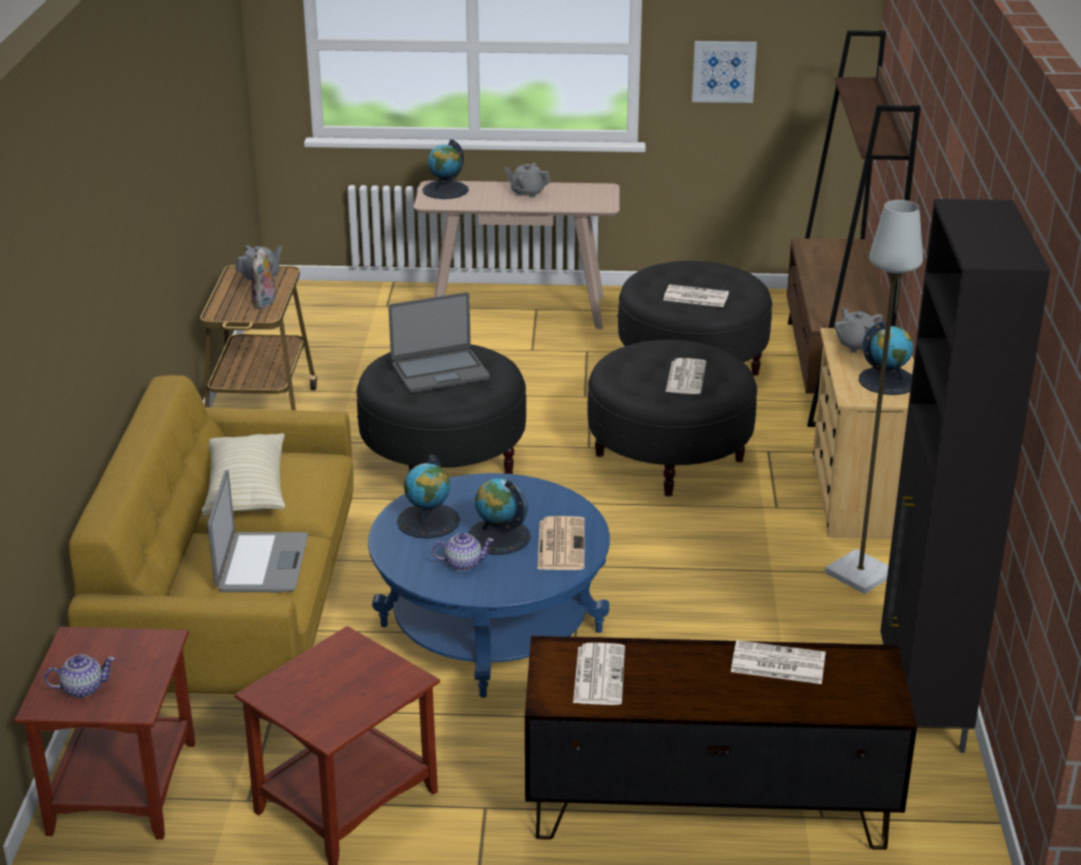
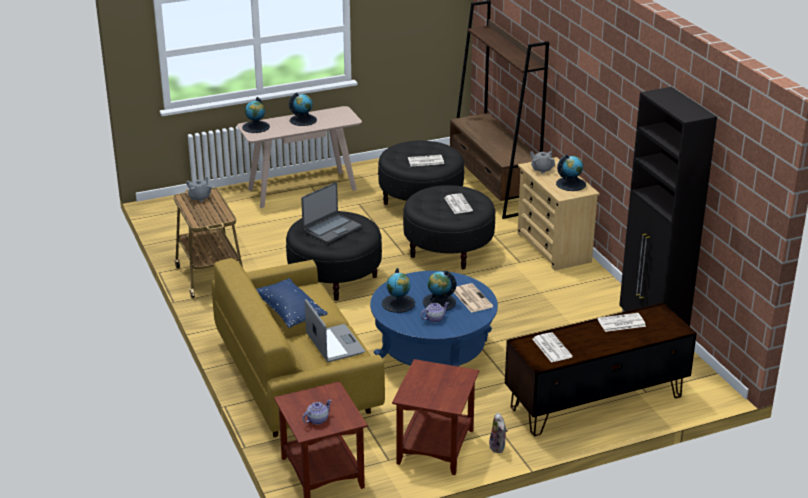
camera: 25 degrees left, 0 degrees up
(246, 491) = (289, 312): beige pillow -> blue pillow
(265, 303) = (218, 211): plush toy -> plush toy (498, 447)
(527, 193) = (303, 120): grey teapot -> globe
(723, 71) = (395, 33): picture -> none
(861, 573) = (582, 283): grey floor lamp -> none

